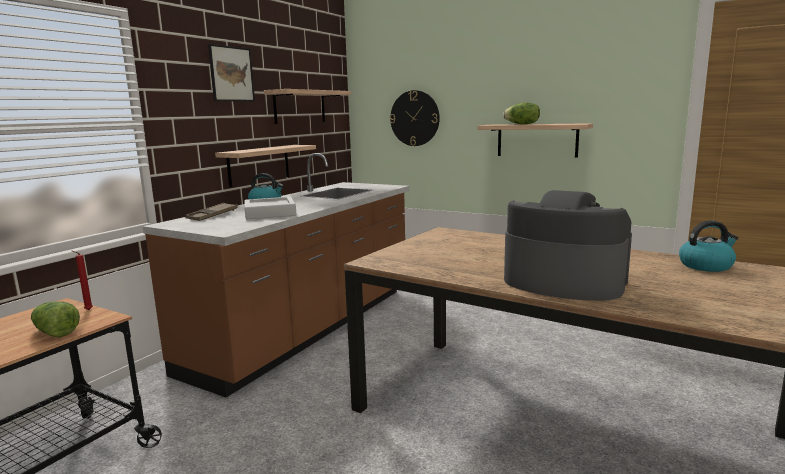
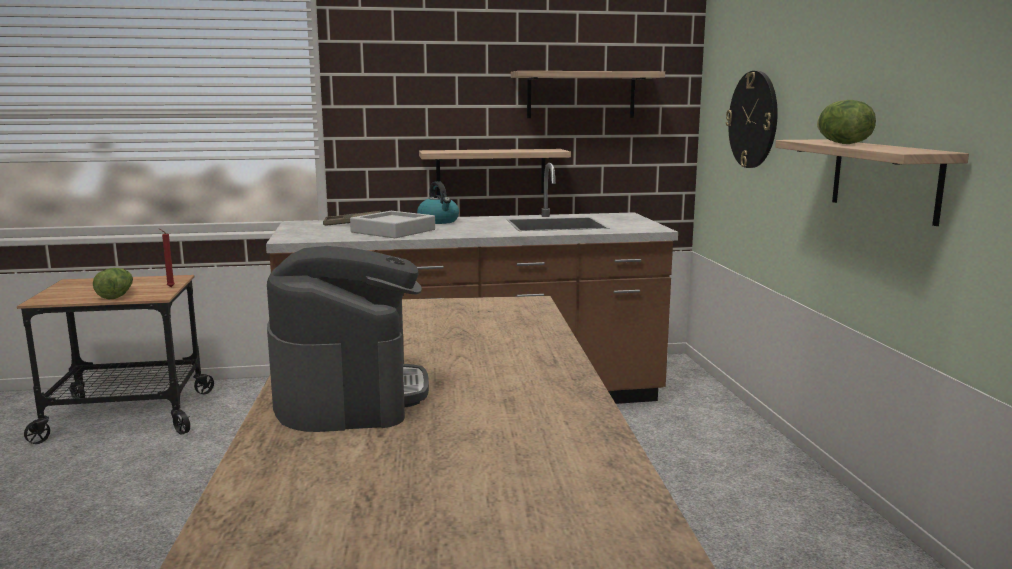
camera: 50 degrees right, 0 degrees up
(231, 74) = (456, 52): picture -> none
(706, 266) = (582, 468): kettle -> none

